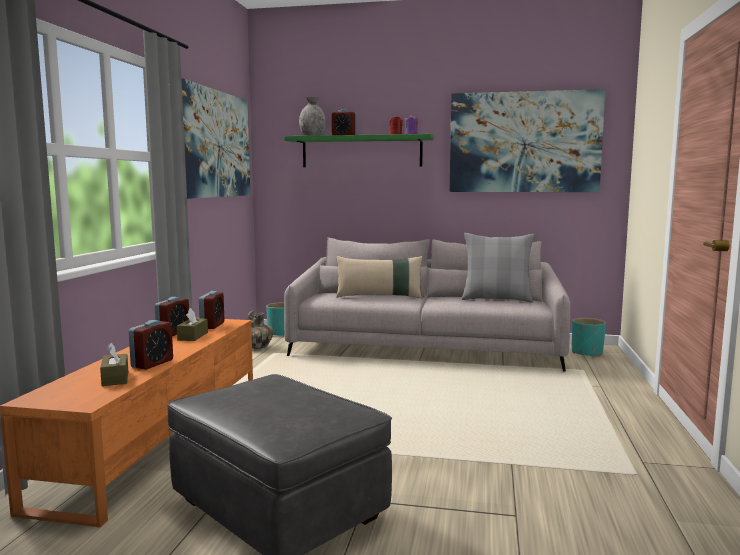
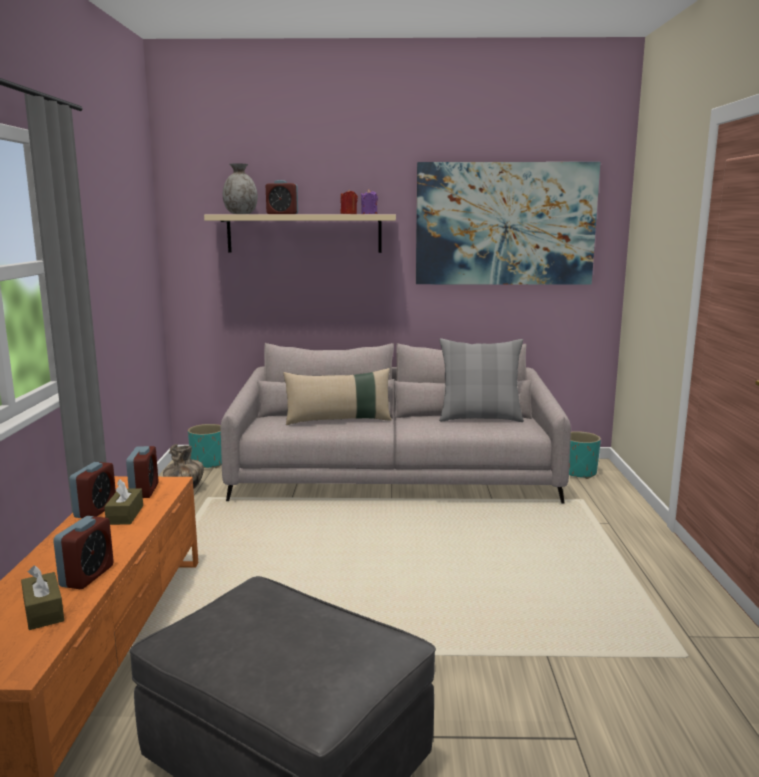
camera: 10 degrees left, 5 degrees up
(214, 144) = (115, 232): picture -> none
(361, 151) = (304, 233): green shelf -> beige shelf

